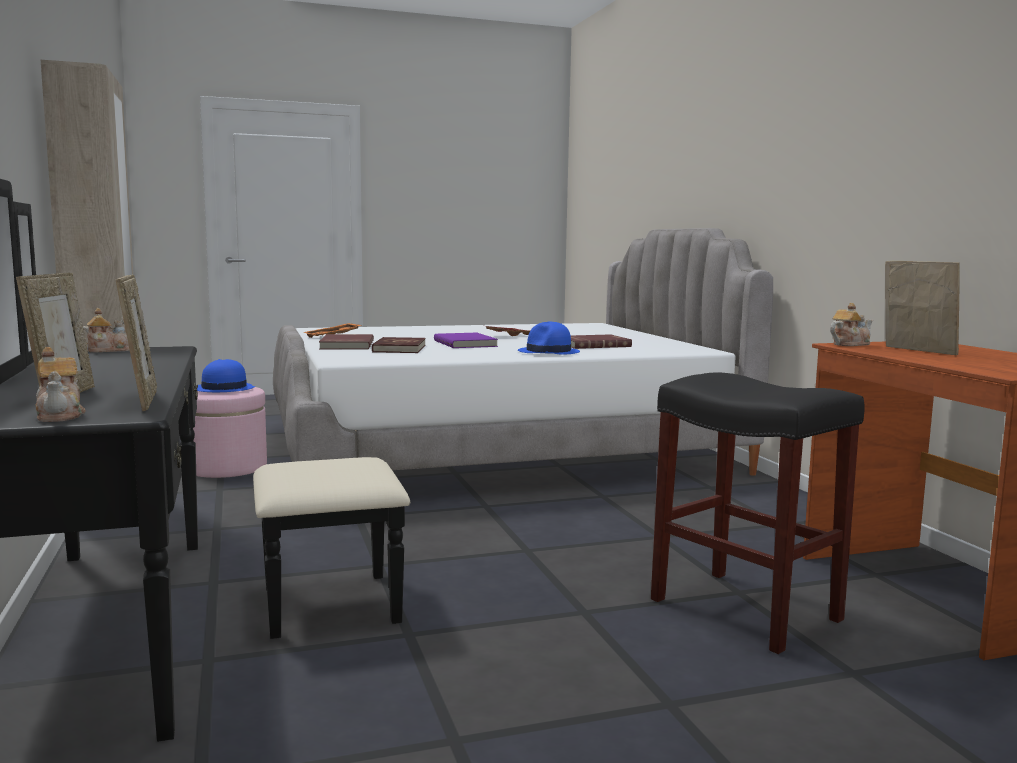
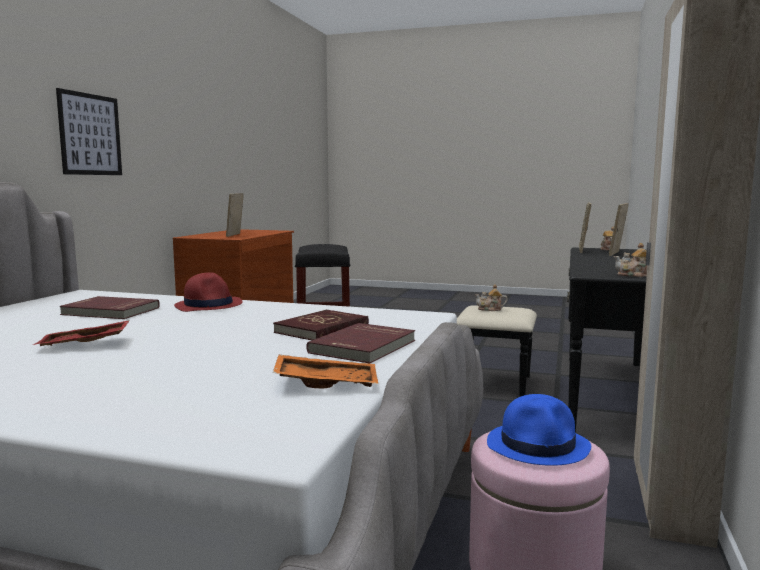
camera: 145 degrees left, 0 degrees up
(466, 343) = (215, 331): purple book -> none
(548, 352) = (209, 305): blue hat -> red hat
(838, 176) = (90, 134): none -> picture
(849, 344) = (232, 238): teapot -> teapot (490, 309)

